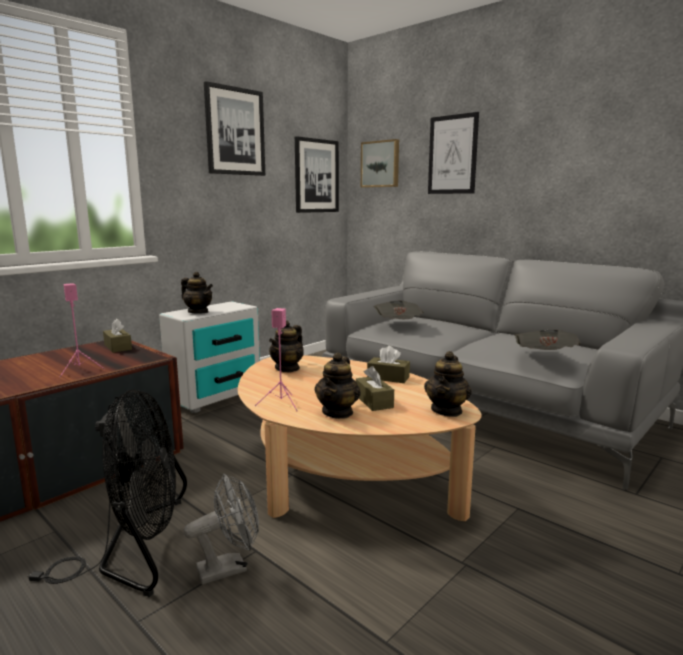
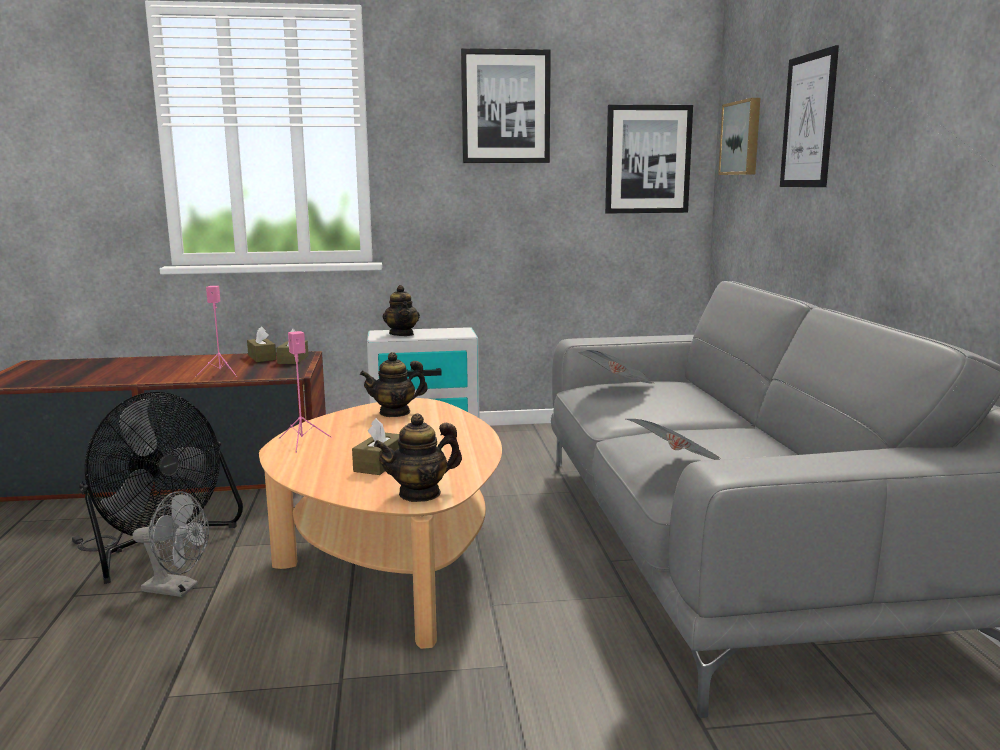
camera: 40 degrees right, 0 degrees up
(338, 412) = (322, 464): teapot -> none
(388, 378) = (461, 446): brown tissue box -> brown tissue box (262, 357)

